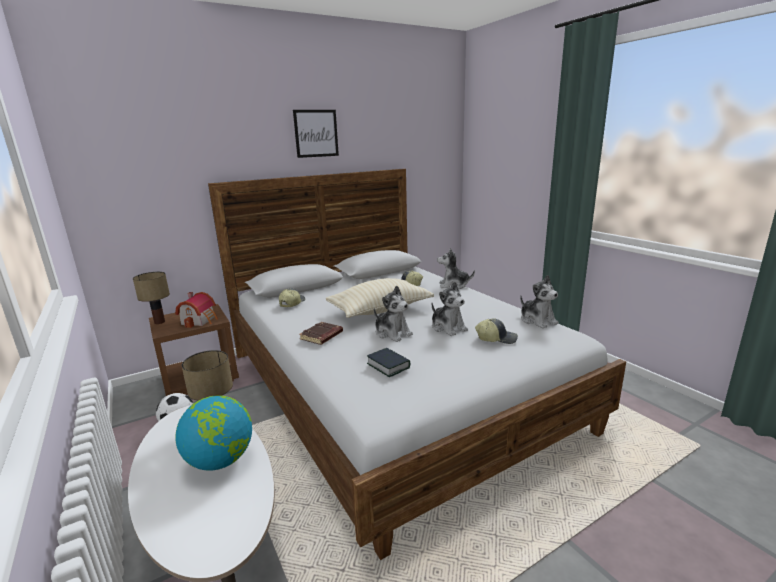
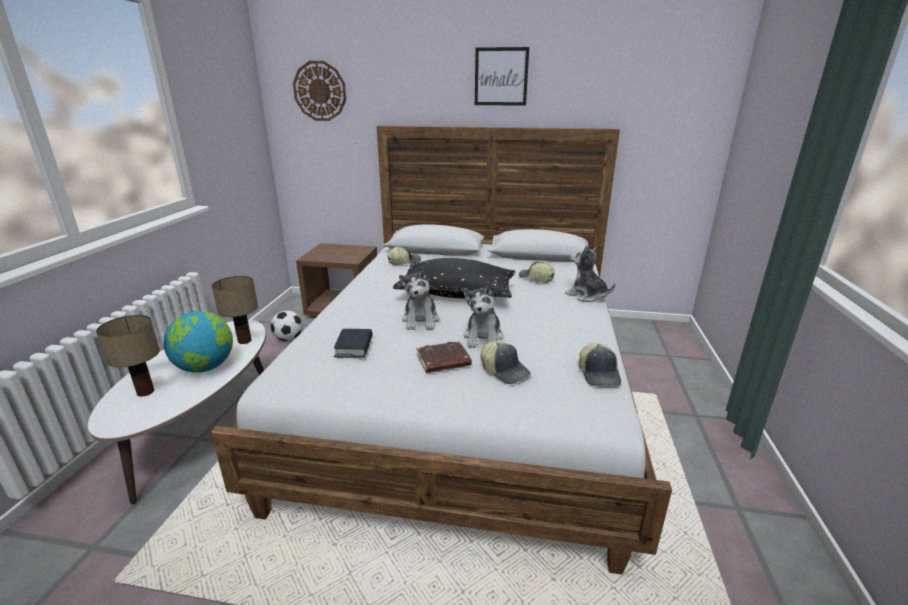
camera: 40 degrees right, 5 degrees up
(132, 153) = (320, 91): none -> wall clock
(160, 322) = (320, 248): table lamp -> table lamp (146, 392)
(200, 320) = (343, 256): toy house -> none
(322, 336) = (366, 300): brown book -> brown book (443, 361)
(380, 310) = (456, 295): beige pillow -> black pillow
(537, 320) = (599, 374): plush toy -> cap

